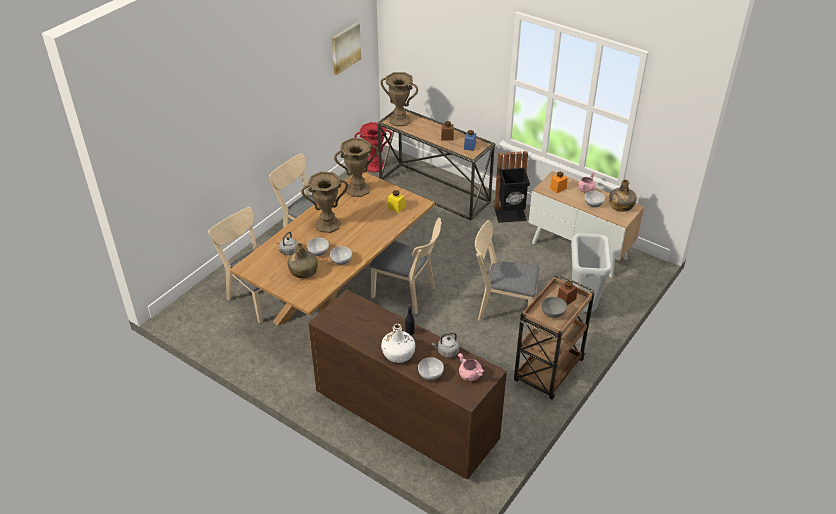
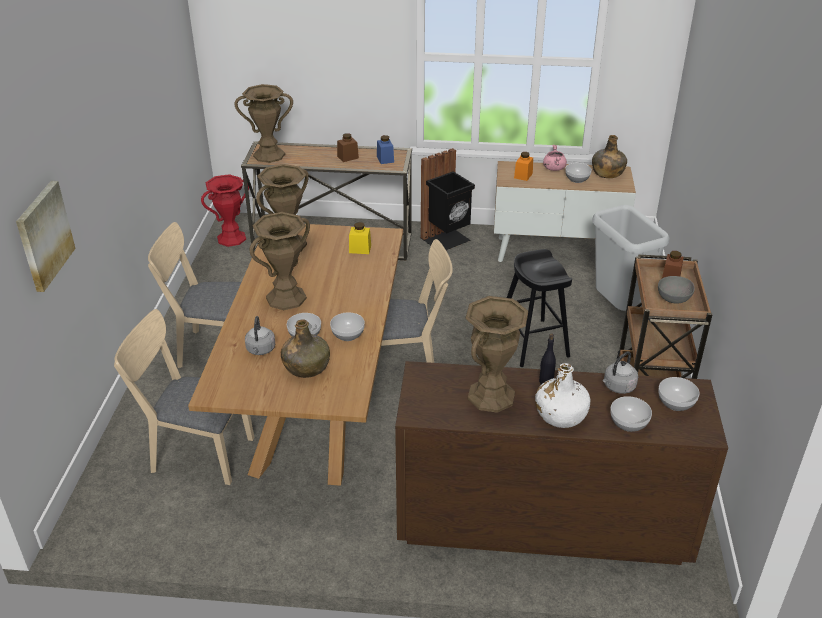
camera: 30 degrees left, 5 degrees down
(345, 48) = (172, 66): picture -> picture (43, 235)
(372, 327) = (491, 396): none -> brown vase
(469, 375) = (675, 403): pink cooking pot -> bowl
(502, 308) = (532, 343): beige chair -> black stool

